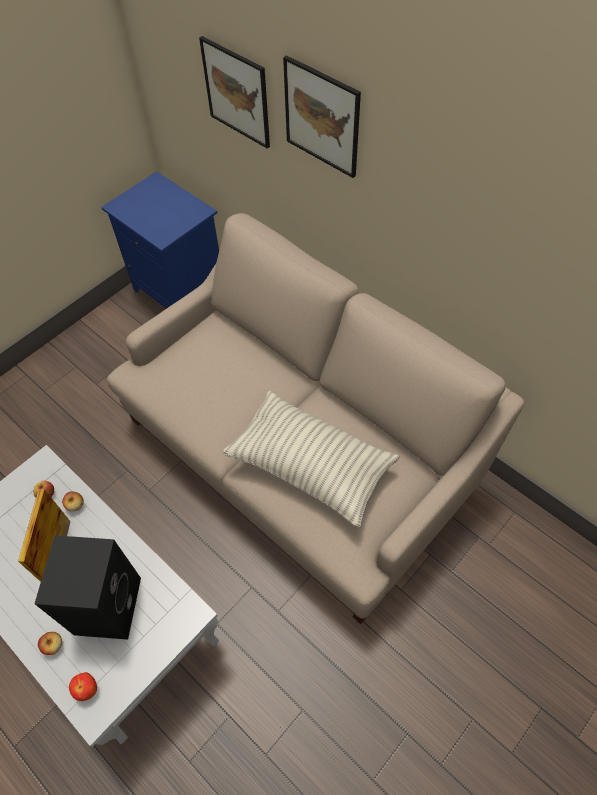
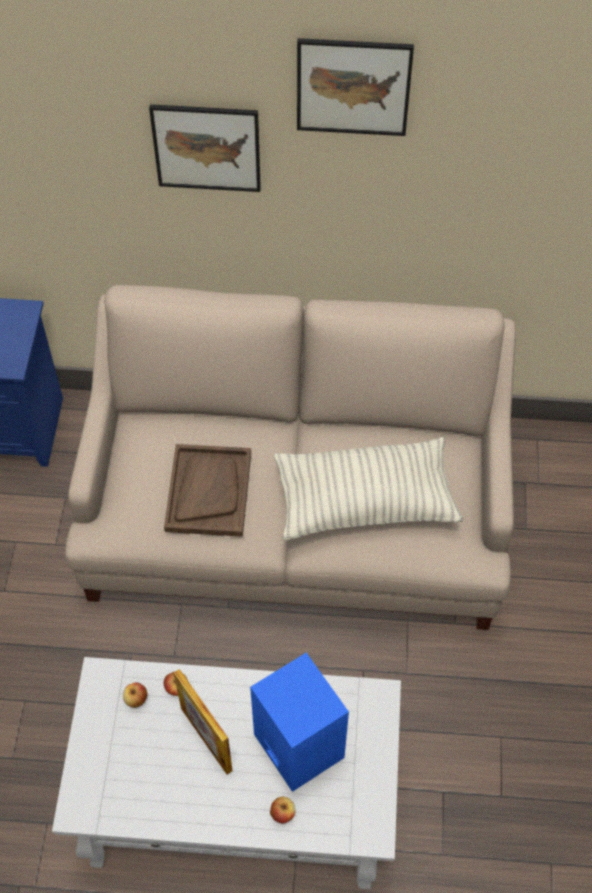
camera: 40 degrees left, 0 degrees up
(87, 689) = (349, 821): apple -> none
(107, 604) = (296, 745): black speaker -> blue speaker
(215, 390) = (208, 491): none -> brown tray
(237, 92) = (72, 160): picture -> picture (353, 87)

